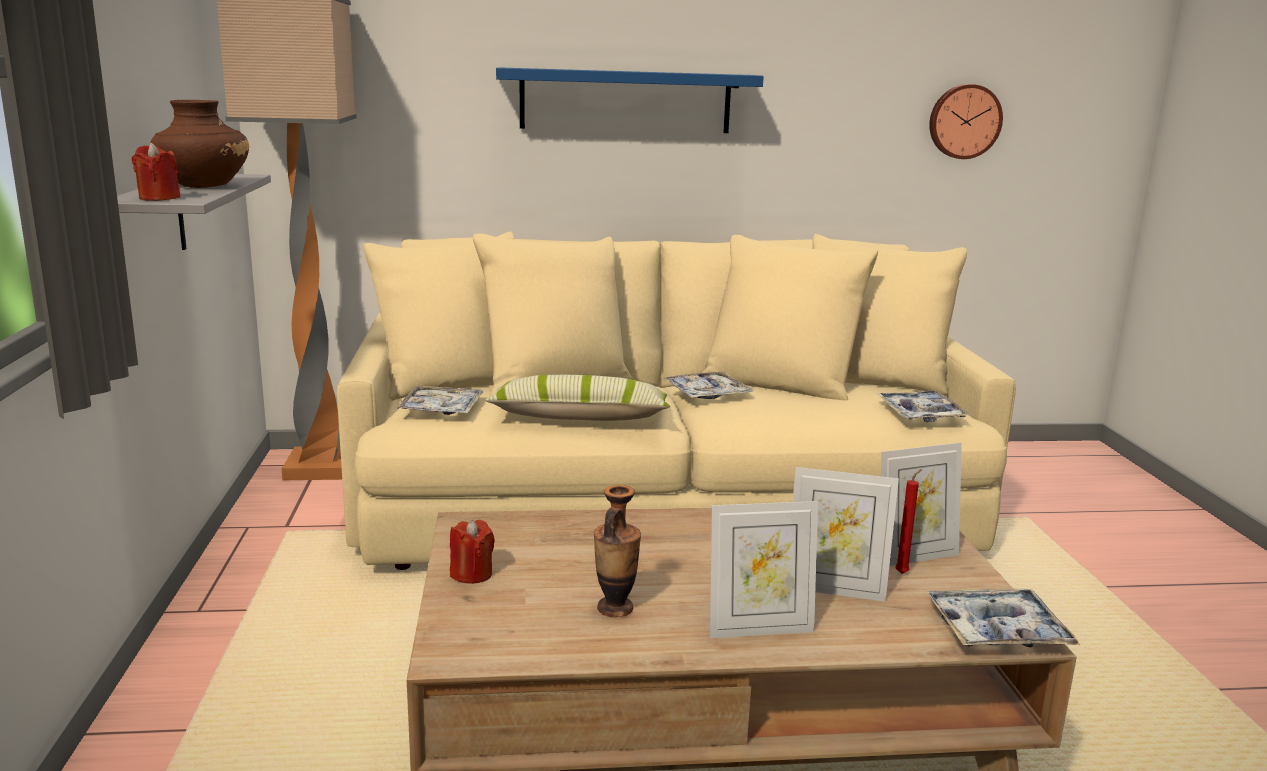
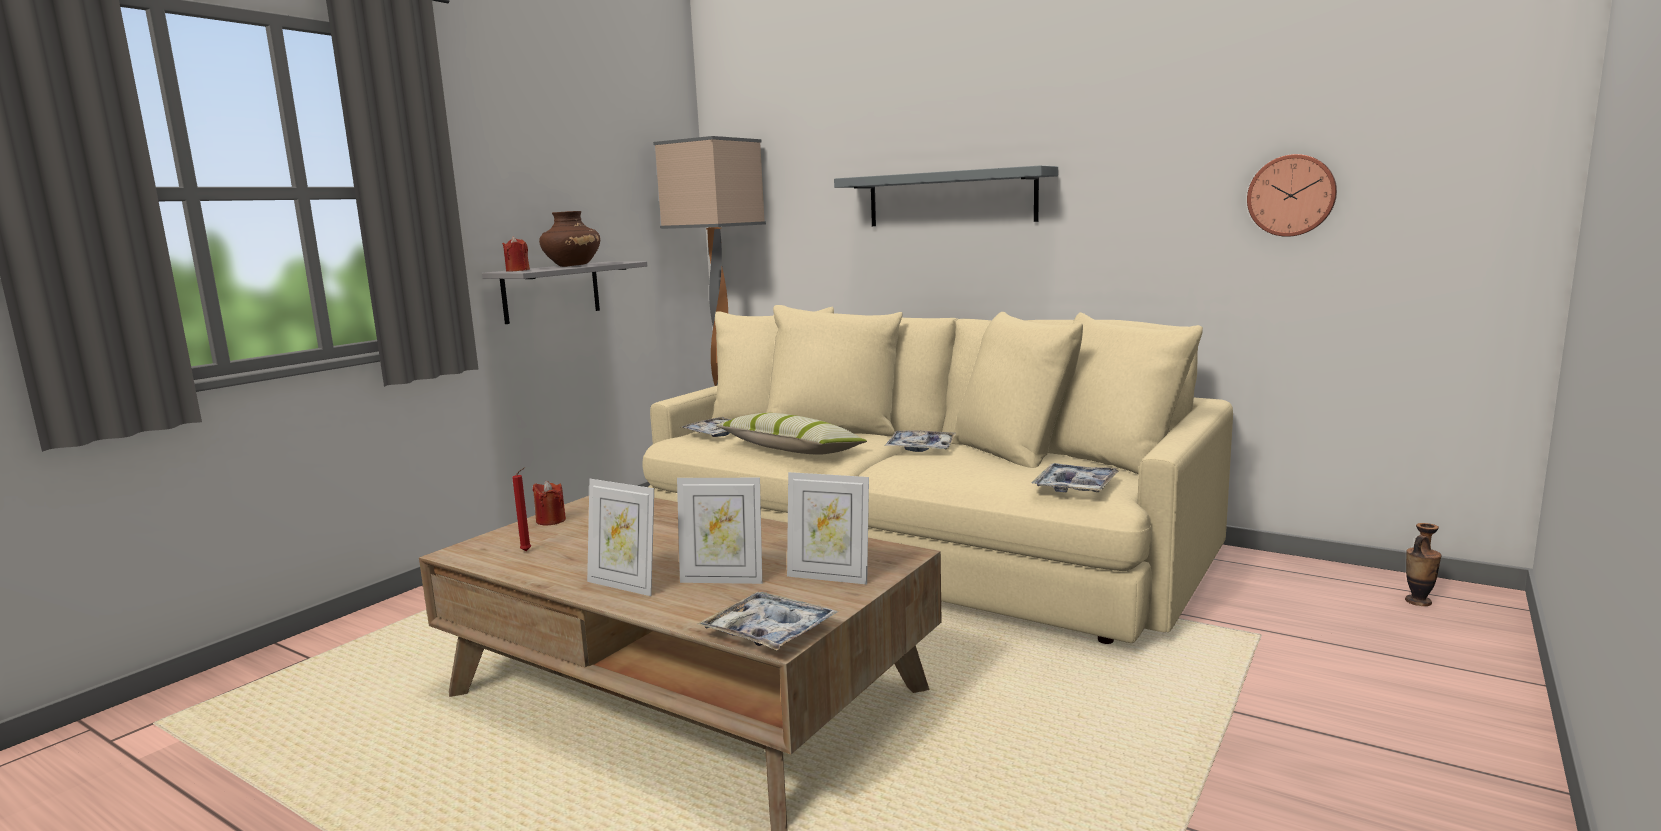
camera: 40 degrees right, 5 degrees down
(615, 608) = (577, 554): vase -> vase (1418, 601)
(625, 101) = (950, 198): blue shelf -> grey shelf
(835, 589) = (723, 579): picture frame -> picture frame turned 45 degrees counterclockwise
(903, 573) = (794, 583): red candle -> red candle (527, 551)

